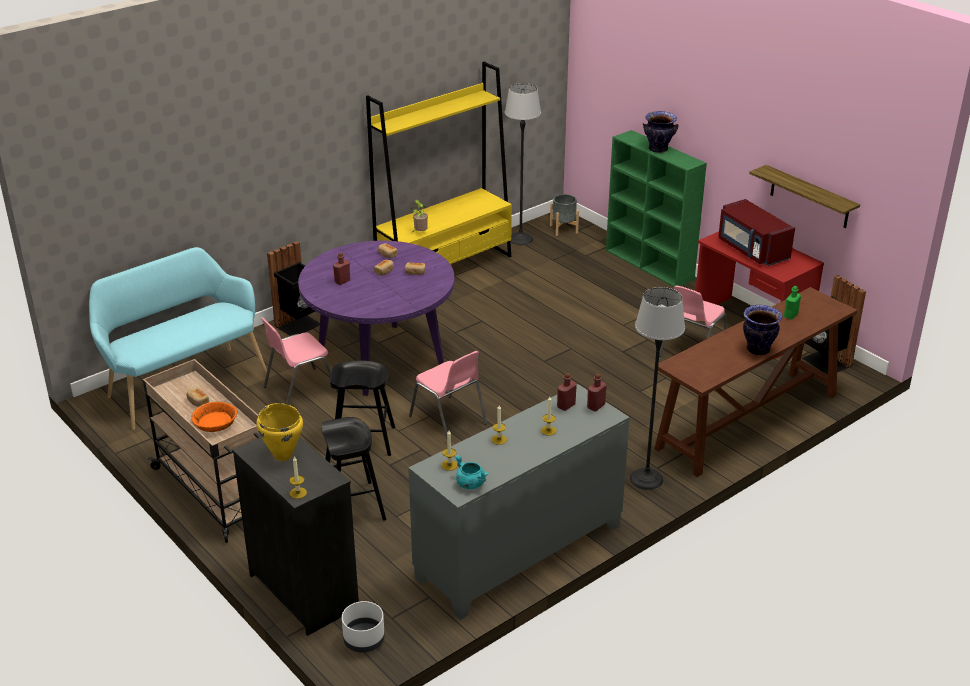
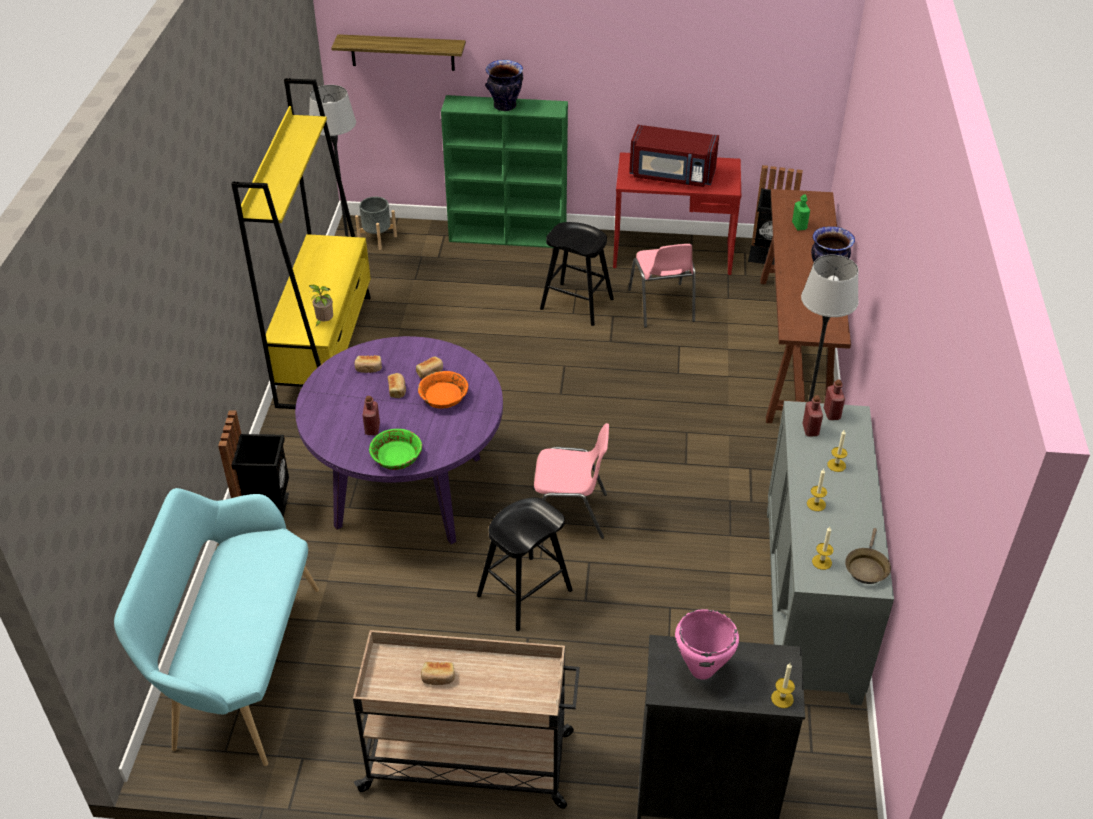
camera: 45 degrees left, 10 degrees up
(215, 424) = (498, 688): orange bowl -> orange bowl (443, 397)
(283, 455) = (701, 669): yellow cooking pot -> pink cooking pot
(299, 389) = (378, 583): pink chair -> none
(332, 299) = (396, 457): none -> green bowl
(353, 505) = (616, 669): black stool -> black stool (576, 304)
(364, 639) = (822, 793): white planter -> none
(470, 484) = (866, 567): turquoise cooking pot -> brown frying pan
(809, 197) = (712, 97): shelf -> shelf (402, 52)

